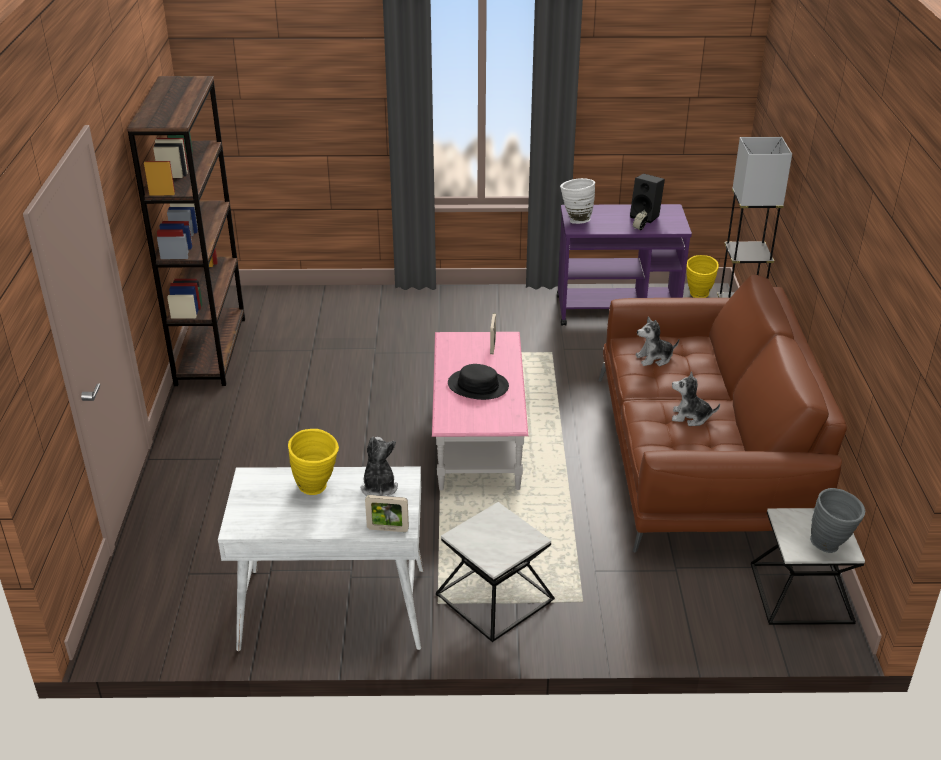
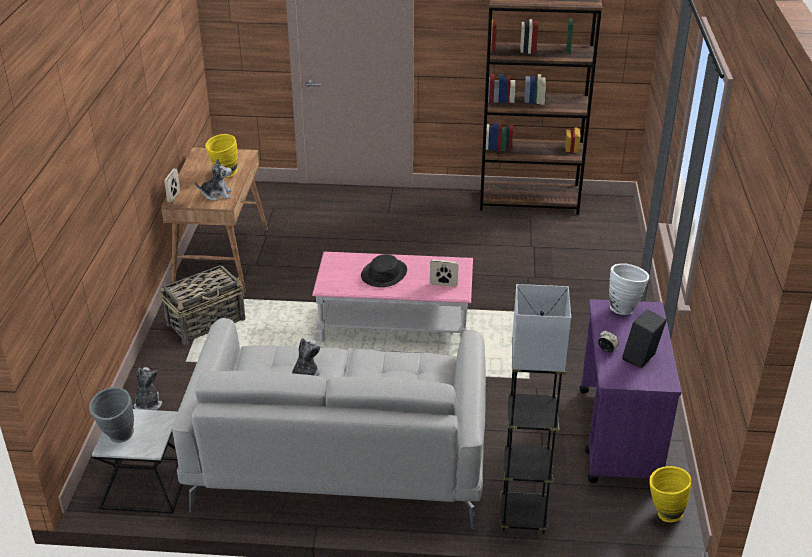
camera: 95 degrees right, 0 degrees up
(332, 609) = (221, 258): white desk -> brown desk
(494, 597) = (207, 322): side table -> basket
(654, 358) = (406, 371): plush toy -> plush toy (148, 404)
(701, 459) = (339, 455): brown sofa -> grey sofa

